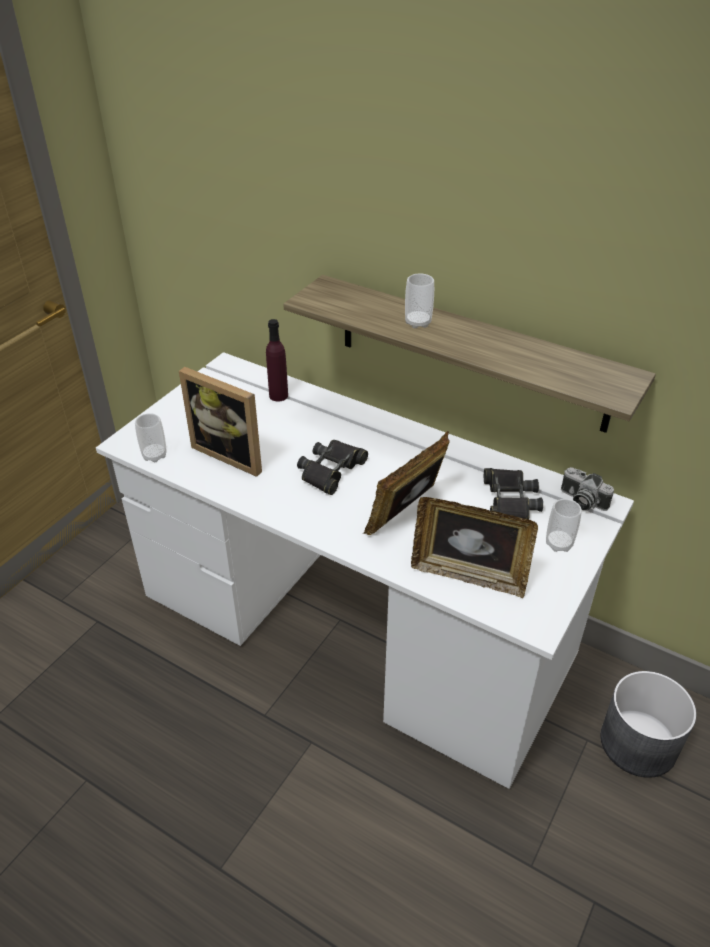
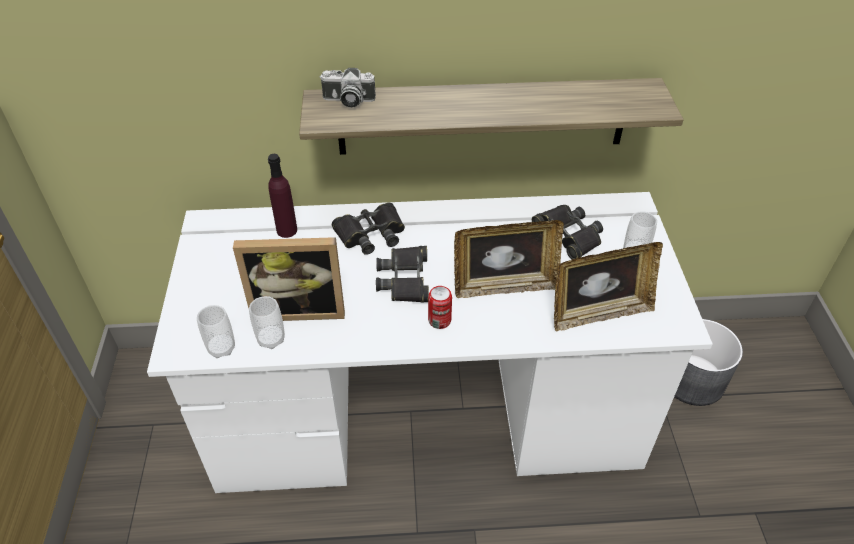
camera: 35 degrees left, 5 degrees up
(326, 513) = (439, 320): none -> can
(339, 425) = (371, 234): none -> black binoculars
(407, 514) = (504, 286): picture frame -> picture frame turned 105 degrees counterclockwise
(418, 322) = (443, 104): cup -> cup (271, 339)
(581, 501) = (617, 210): camera -> camera (348, 101)

